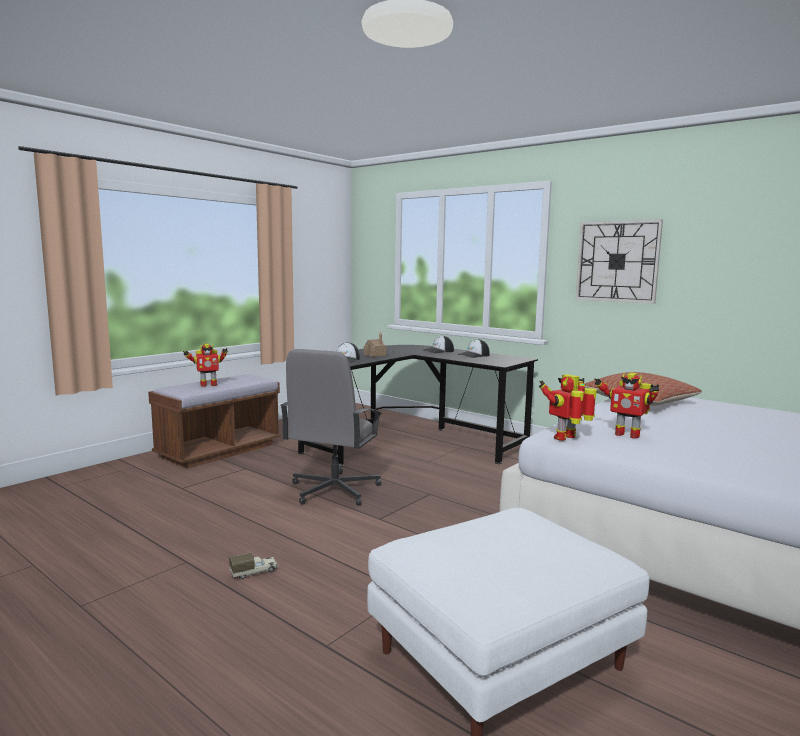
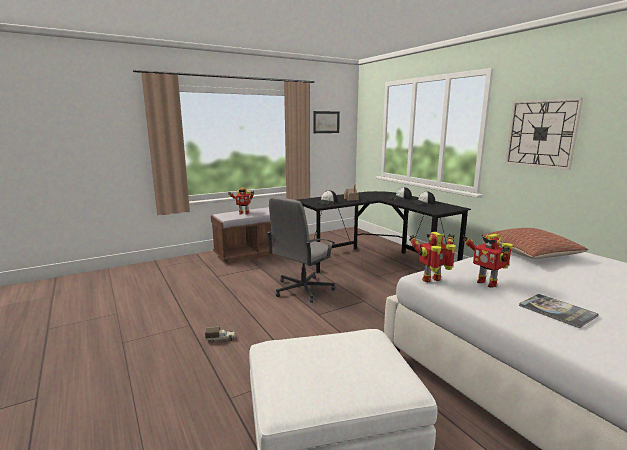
camera: 20 degrees right, 5 degrees up
(311, 247) = (326, 122): none -> picture
(719, 452) = (557, 311): none -> book

